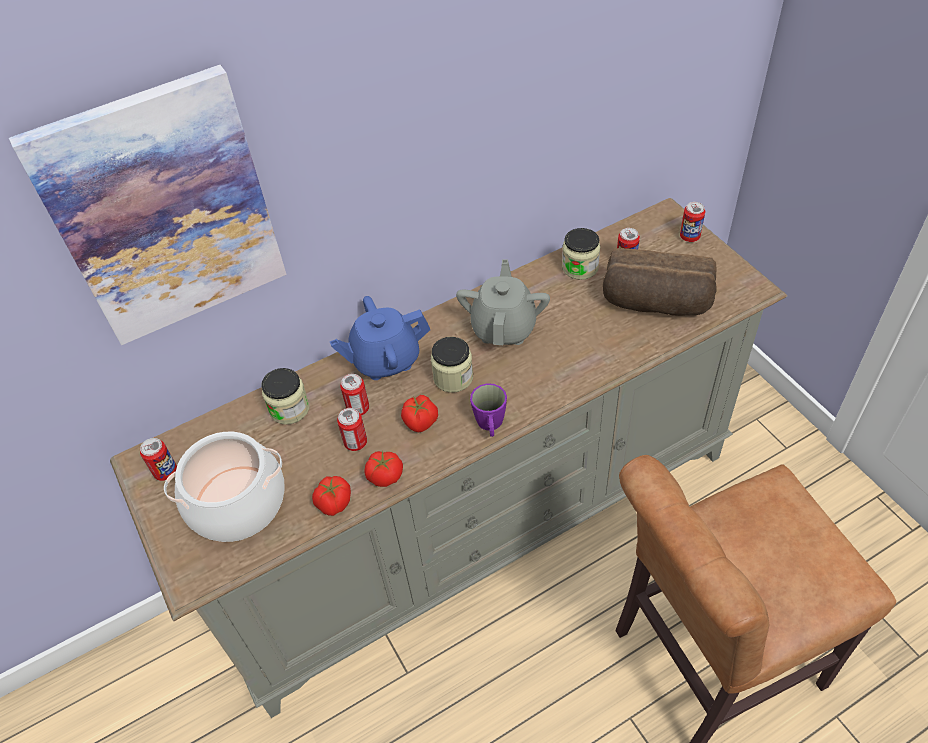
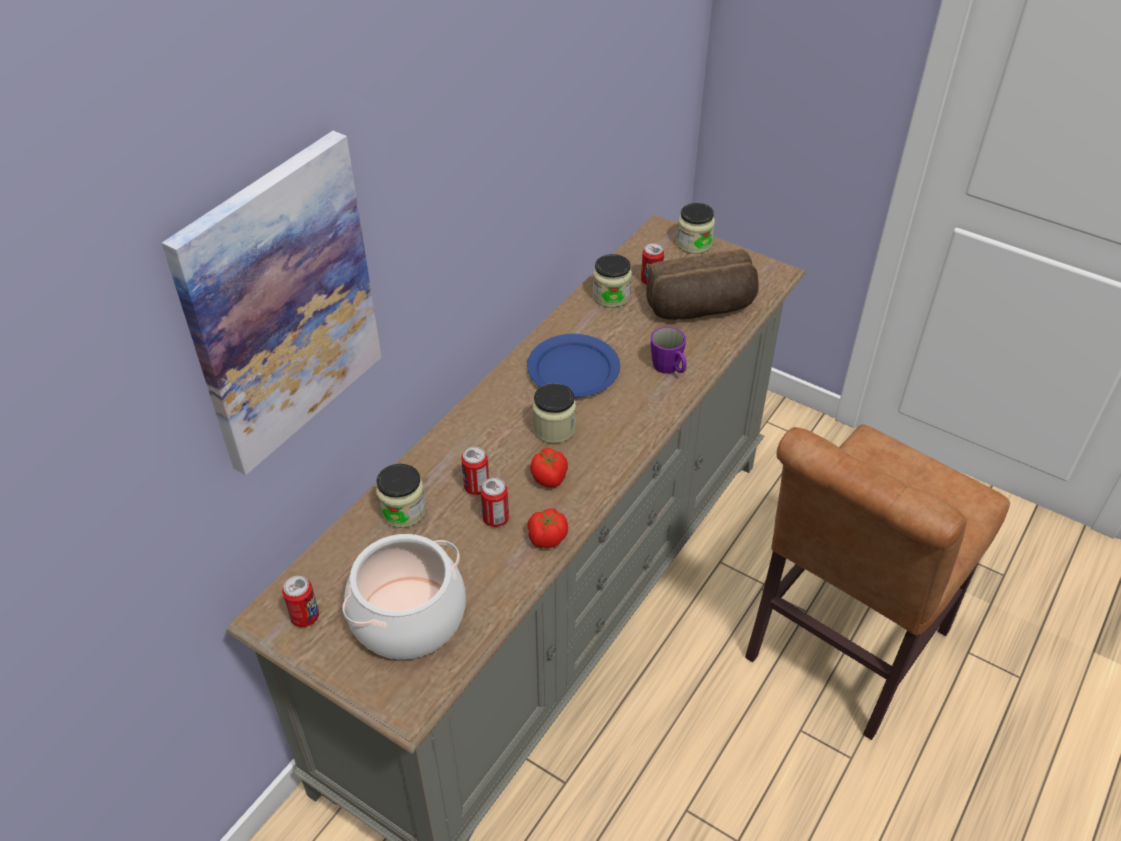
camera: 30 degrees left, 5 degrees down
(334, 503) = (511, 580): tomato -> none
(385, 360) = (474, 434): blue teapot -> none
(490, 425) = (619, 459): purple mug -> purple mug (669, 369)
(504, 327) = (574, 369): grey teapot -> blue plate
(689, 237) = (694, 243): can -> jar

